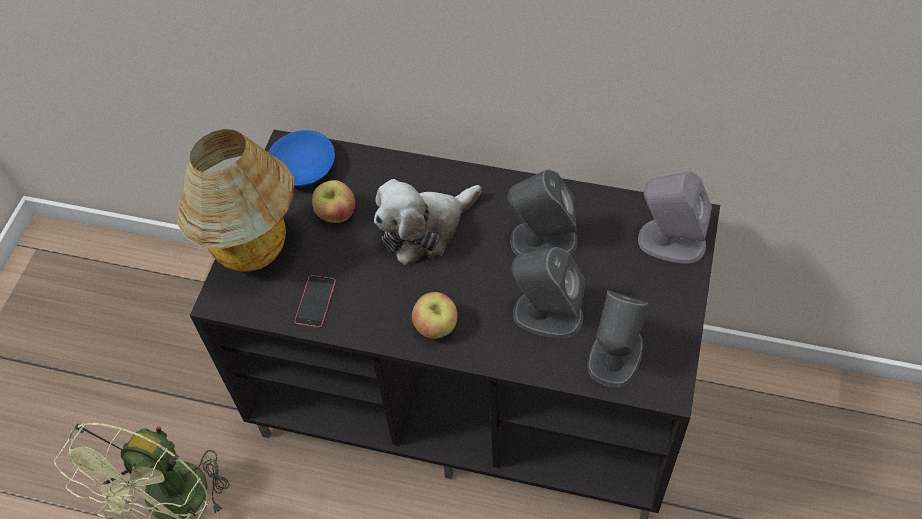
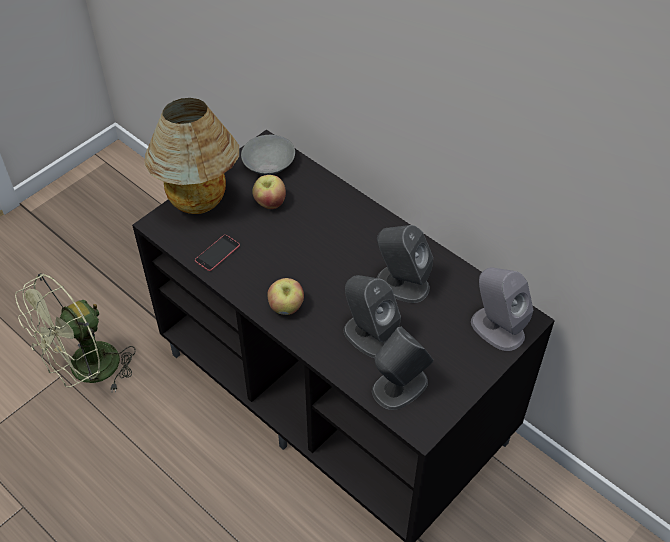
camera: 25 degrees right, 5 degrees down
(303, 169) = (268, 163): blue bowl -> grey bowl
(425, 229) = (323, 239): plush toy -> none

